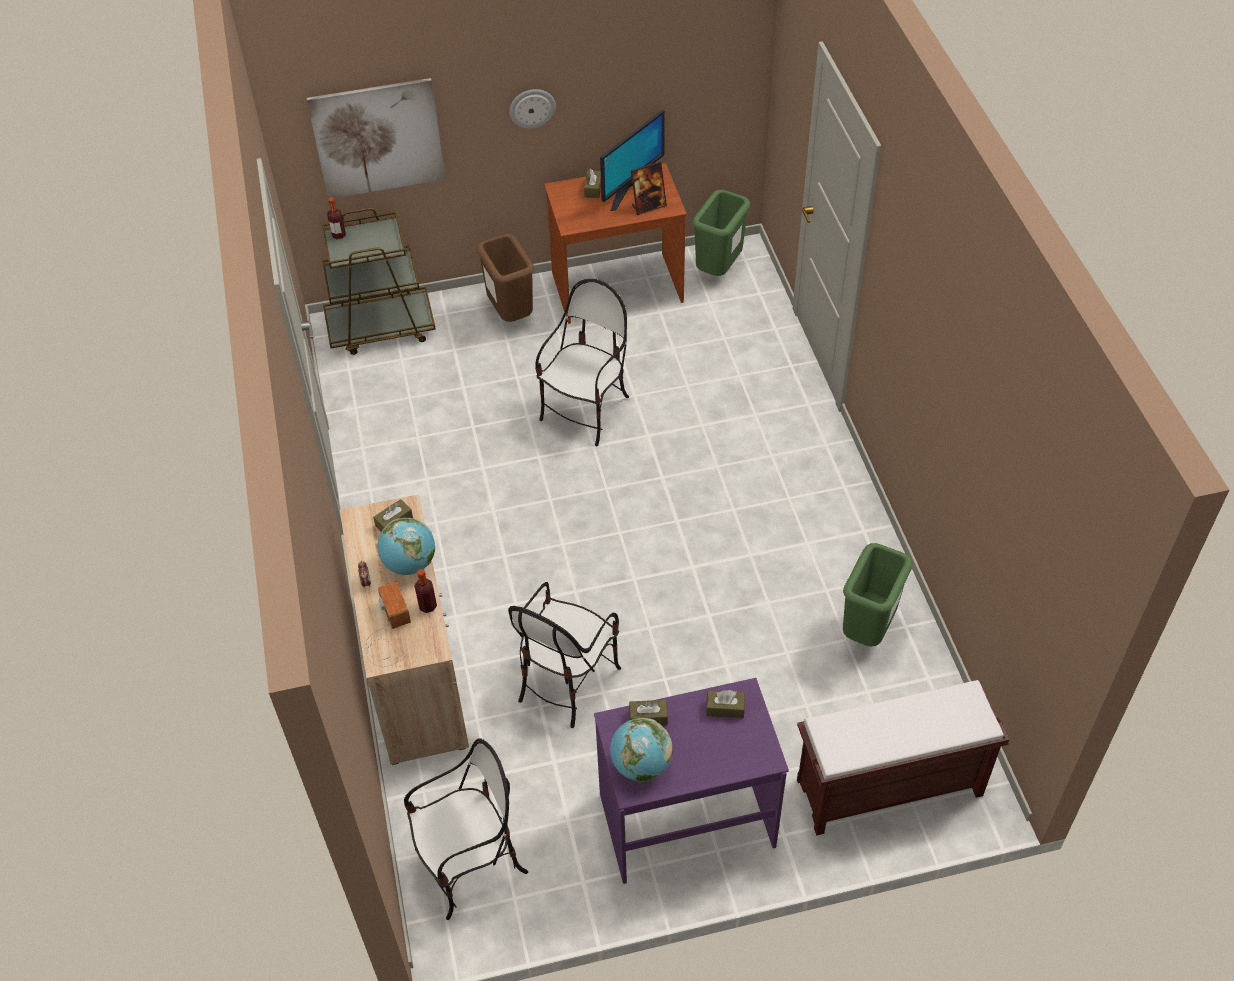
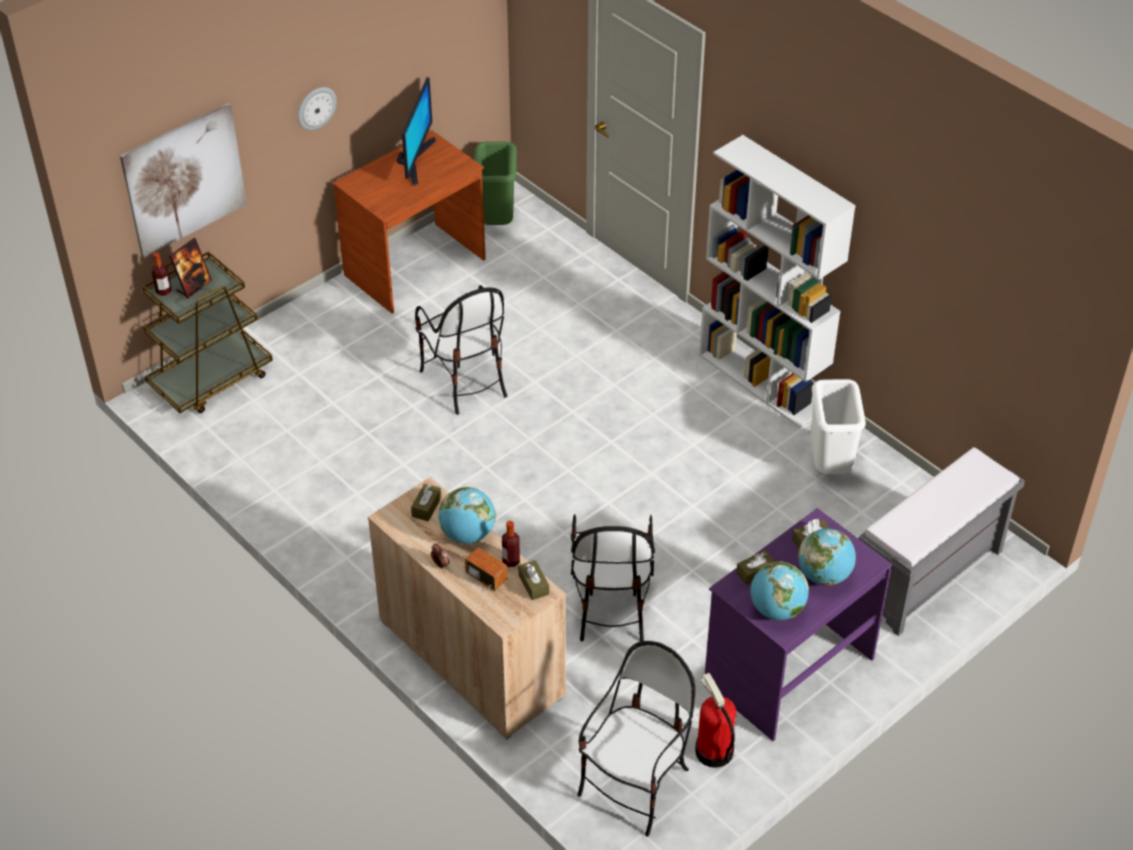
camera: 30 degrees left, 5 degrees down
(510, 315) = (330, 325): brown trash can -> none
(562, 866) = (713, 751): none -> fire extinguisher
(586, 411) = (464, 381): chair -> chair turned 150 degrees clockwise
(593, 189) = (382, 172): brown tissue box -> brown tissue box (533, 585)
(648, 206) = (445, 171): picture frame -> picture frame (194, 286)
(712, 751) = (824, 575): none -> globe
(860, 519) = (763, 381): none -> white bookcase
(868, 631) = (830, 465): green trash can -> white trash can
(887, 789) = (928, 577): brown bench -> grey bench

